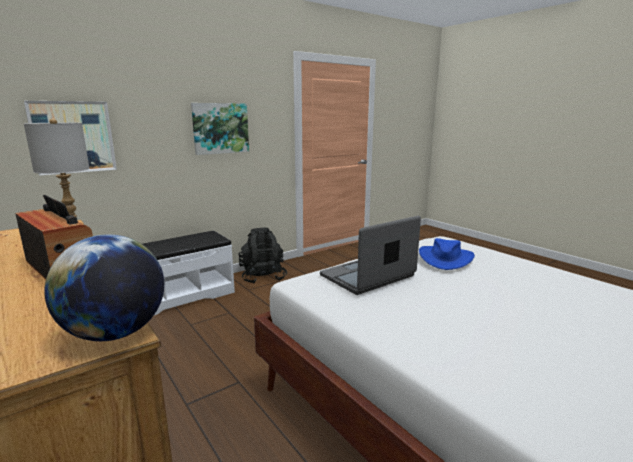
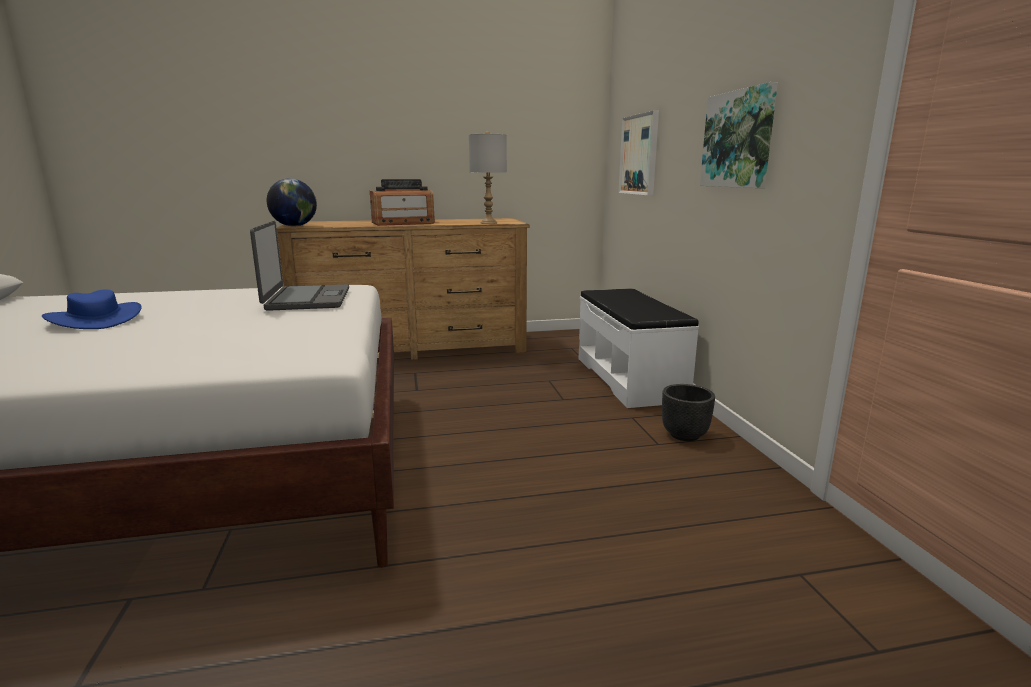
camera: 115 degrees right, 0 degrees up
(263, 277) = (684, 435): black backpack -> black planter
(445, 258) = (257, 328): blue hat -> blue hat (95, 319)

